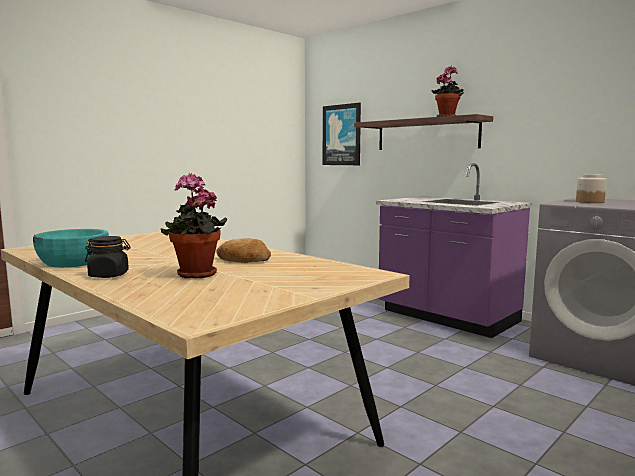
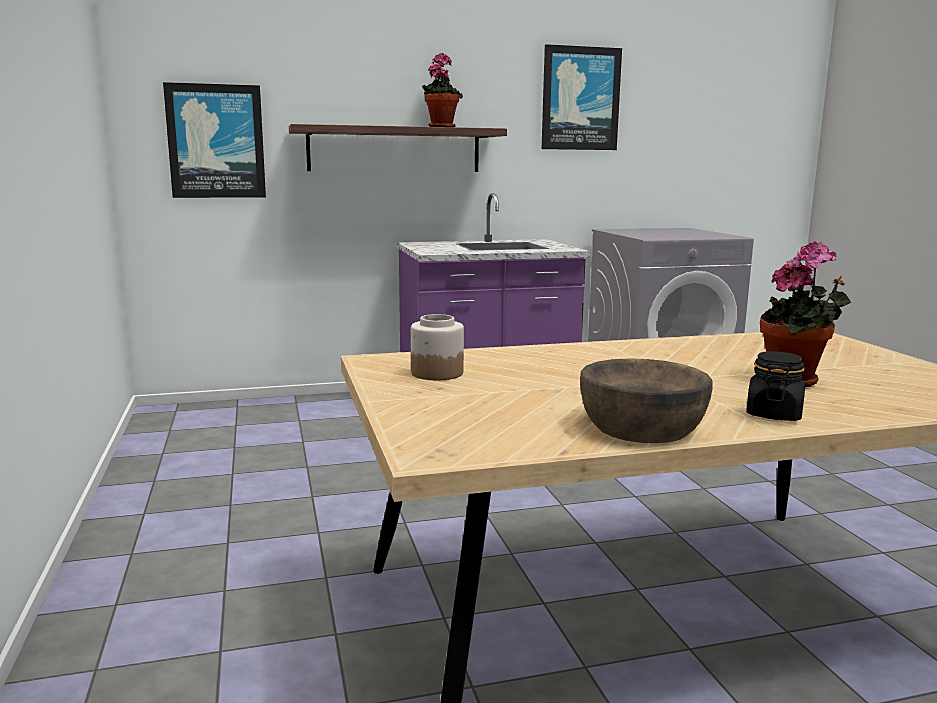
camera: 60 degrees left, 5 degrees up
(74, 262) = (642, 427): turquoise bowl -> brown bowl
(243, 260) = (701, 357): bread -> none
(571, 83) = (580, 99): none -> picture
(589, 202) = (650, 234): jar -> jar (436, 373)

